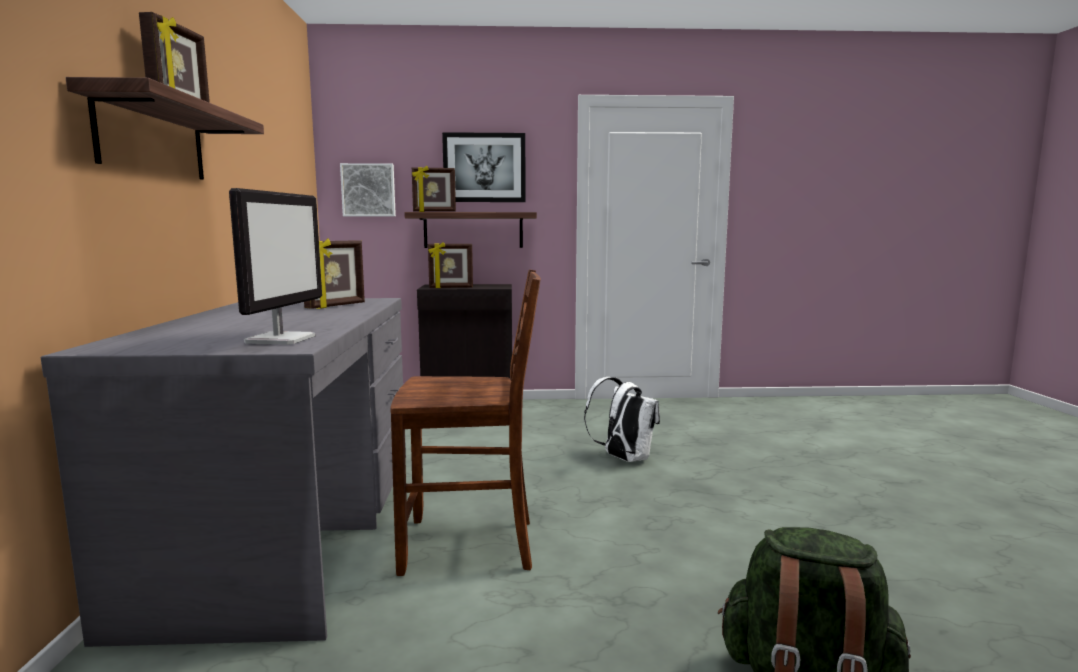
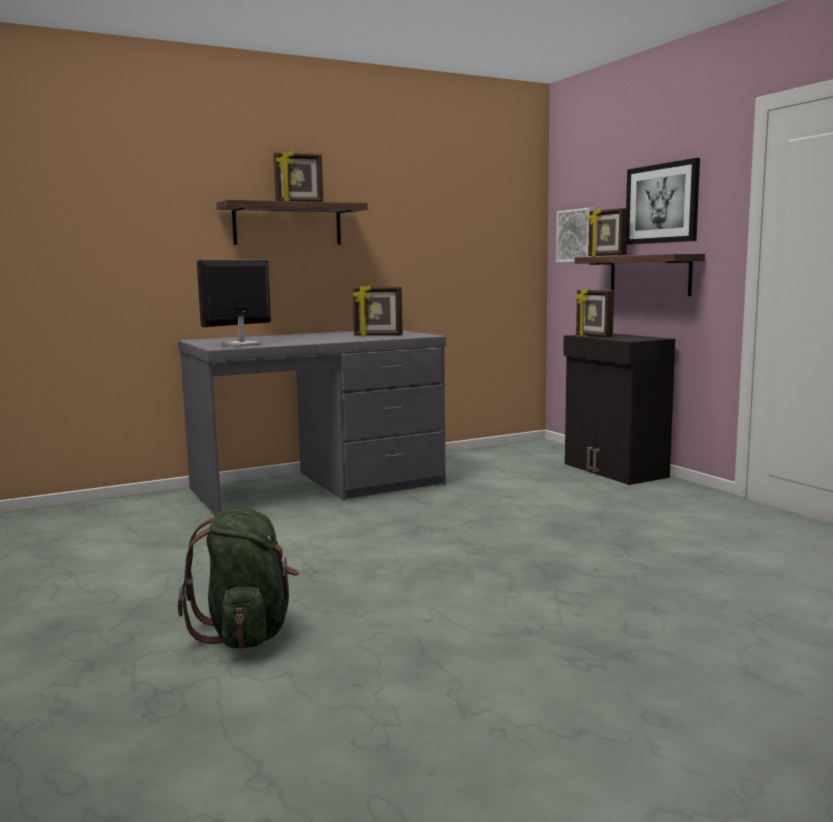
camera: 65 degrees right, 0 degrees up
(281, 339) = (240, 345): monitor -> monitor turned 150 degrees clockwise
(471, 546) = (346, 524): brown chair -> none
(623, 458) = (582, 537): white backpack -> none

